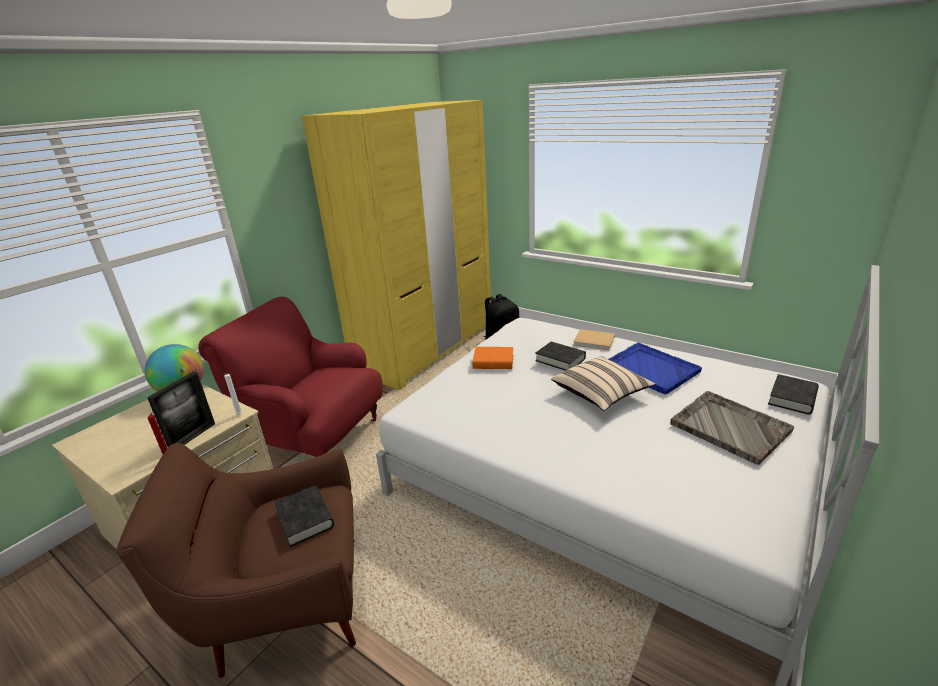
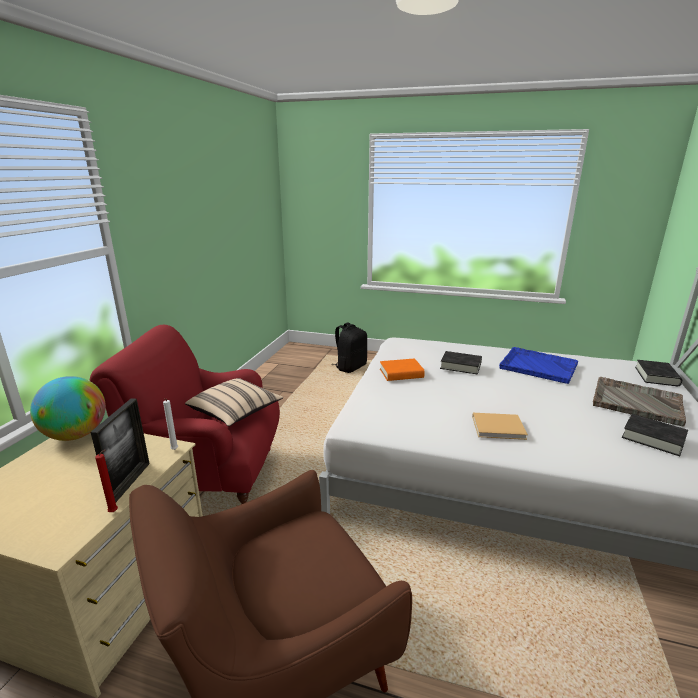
camera: 20 degrees left, 5 degrees down
(305, 519) = (311, 552): black book -> black book (653, 438)
(426, 348) = (281, 379): yellow wardrobe -> none
(595, 341) = (474, 350): beige book -> beige book (500, 428)
(601, 394) = (518, 389): beige pillow -> beige pillow (235, 413)

